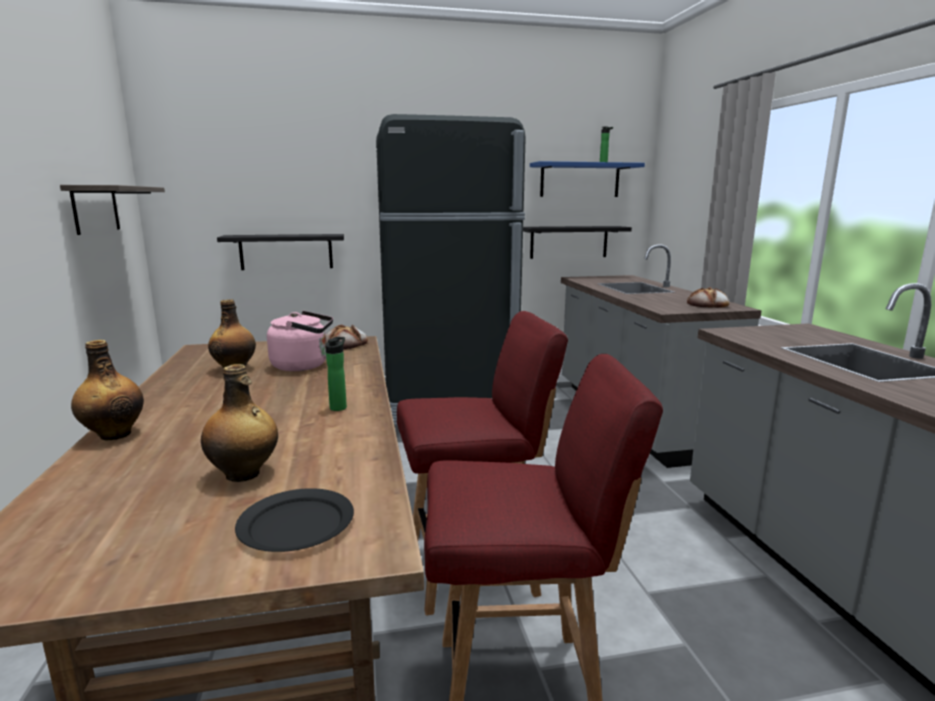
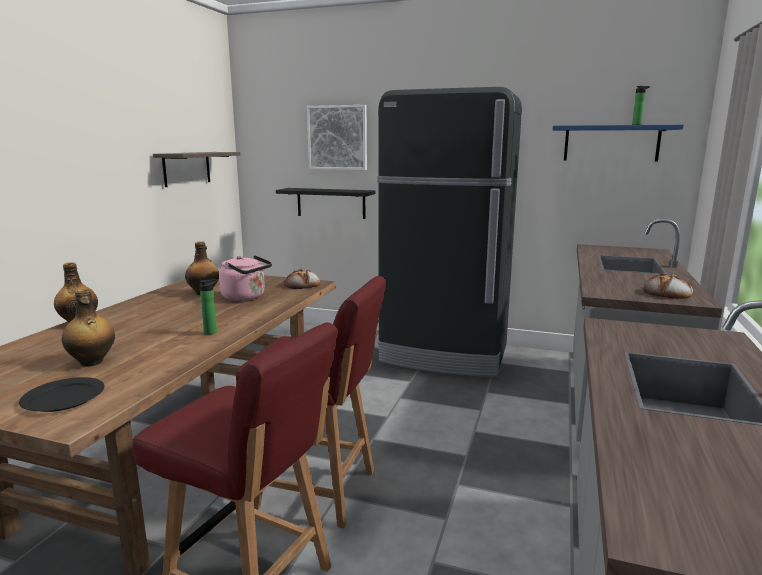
camera: 30 degrees right, 0 degrees up
(291, 171) = (337, 138): none -> picture
(569, 242) = (594, 208): black shelf -> none

